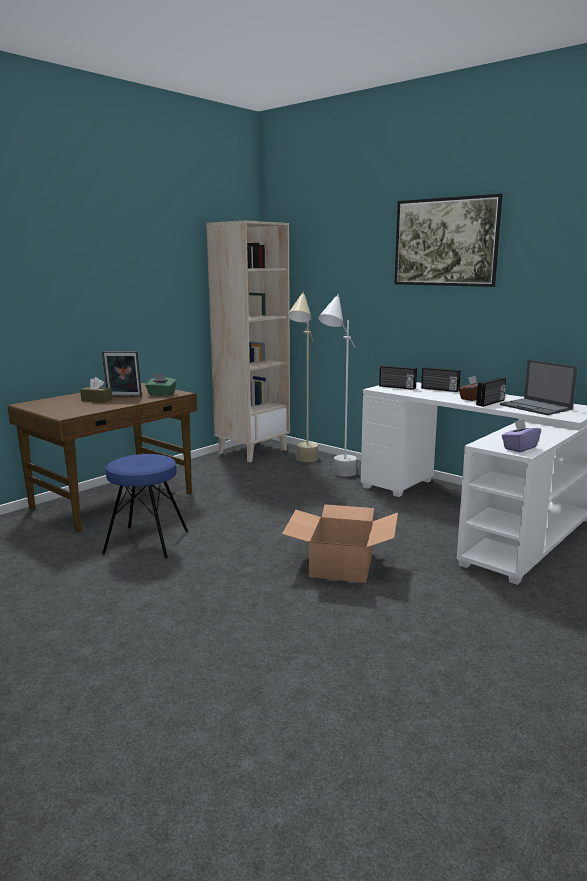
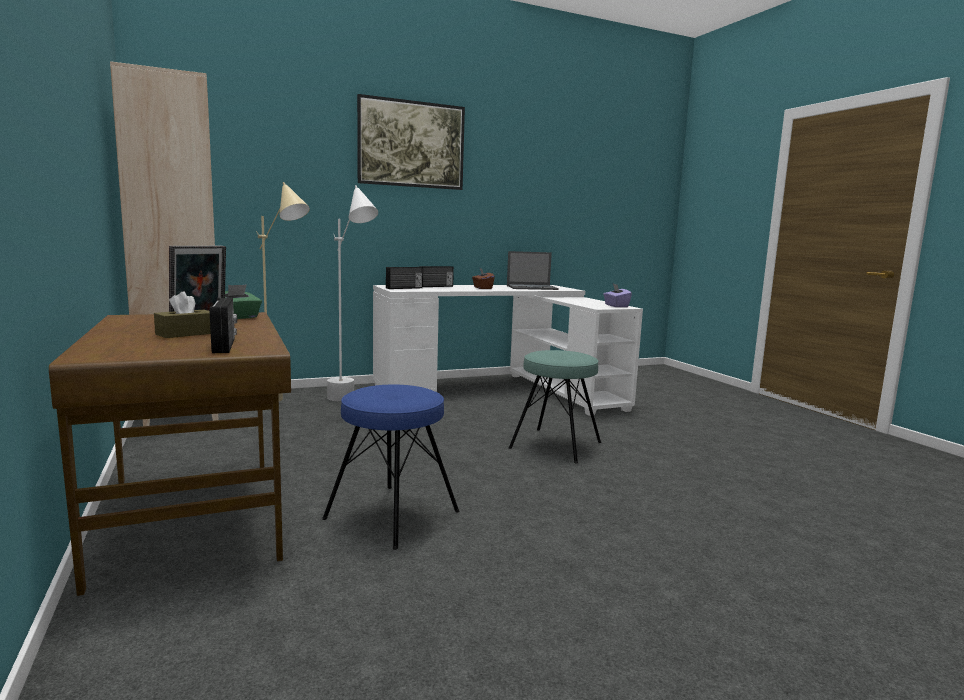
camera: 65 degrees left, 5 degrees down
(340, 565) = (555, 445): cardboard box -> turquoise stool
(491, 403) = (504, 288): radio -> radio (225, 345)

